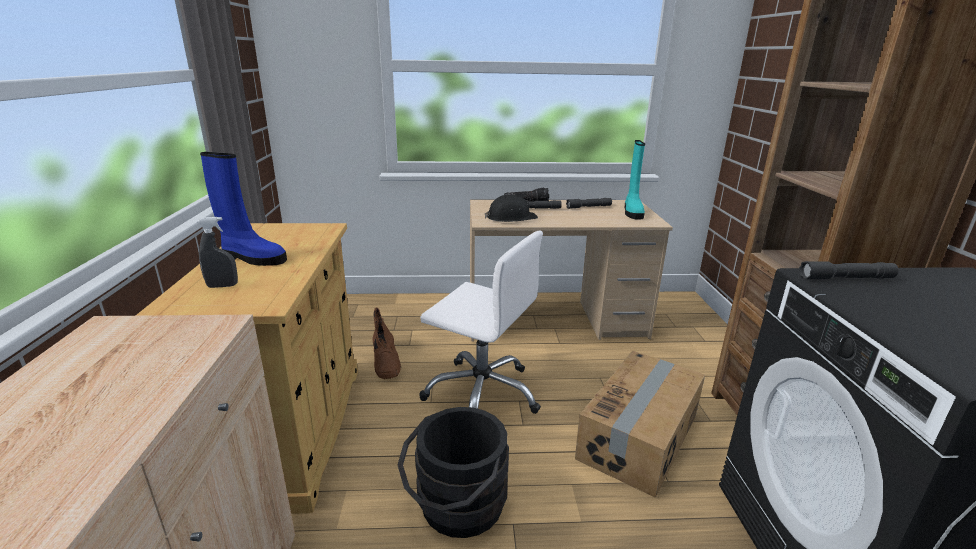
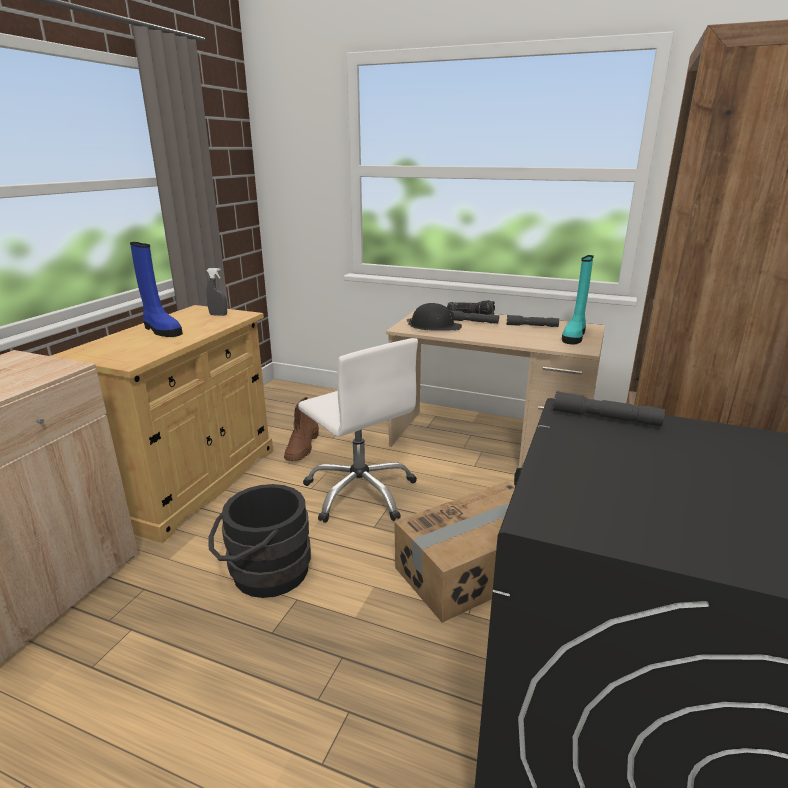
camera: 25 degrees right, 0 degrees up
(222, 286) = (119, 346): grey spray bottle -> grey spray bottle (218, 315)

